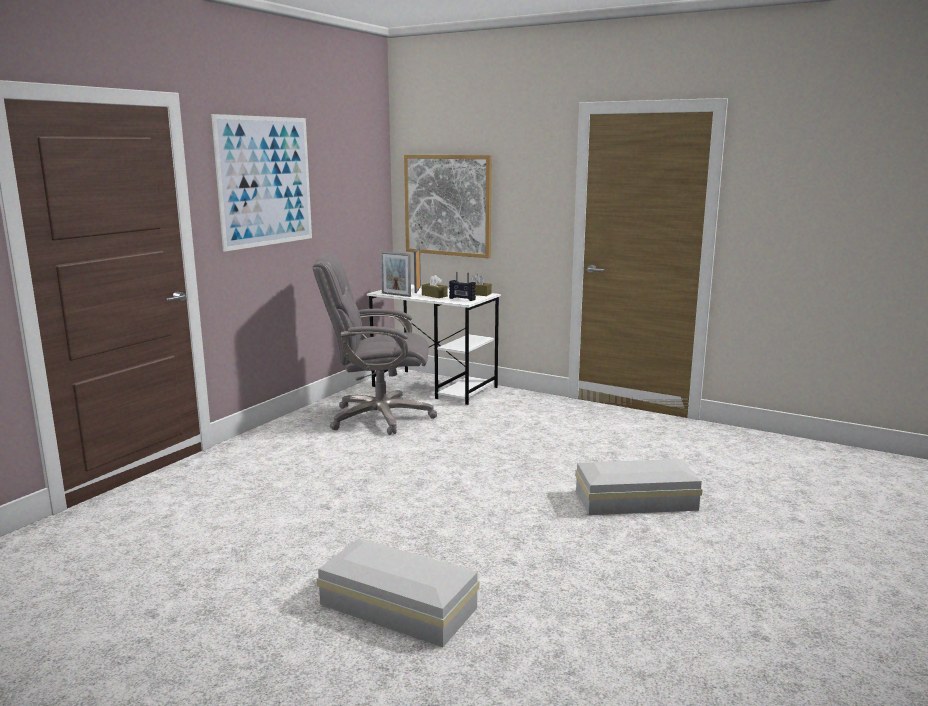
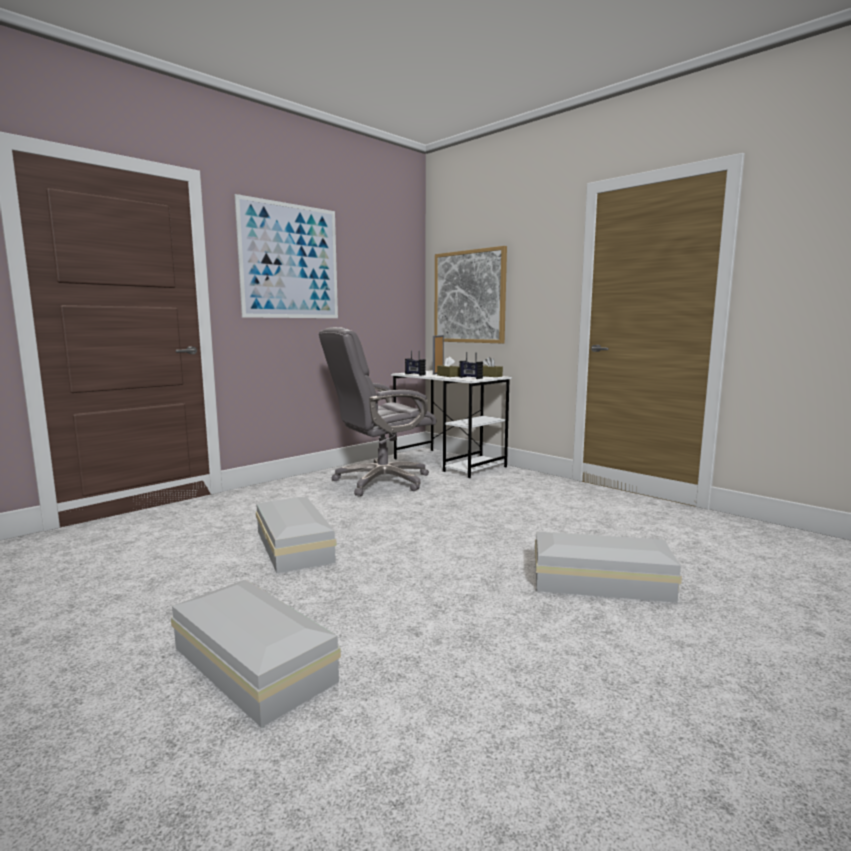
camera: 15 degrees right, 5 degrees down
(345, 498) = (295, 545): none -> white storage box
(379, 417) = (381, 482): grey office chair -> grey office chair turned 45 degrees counterclockwise
(396, 295) = (415, 374): picture frame -> radio

